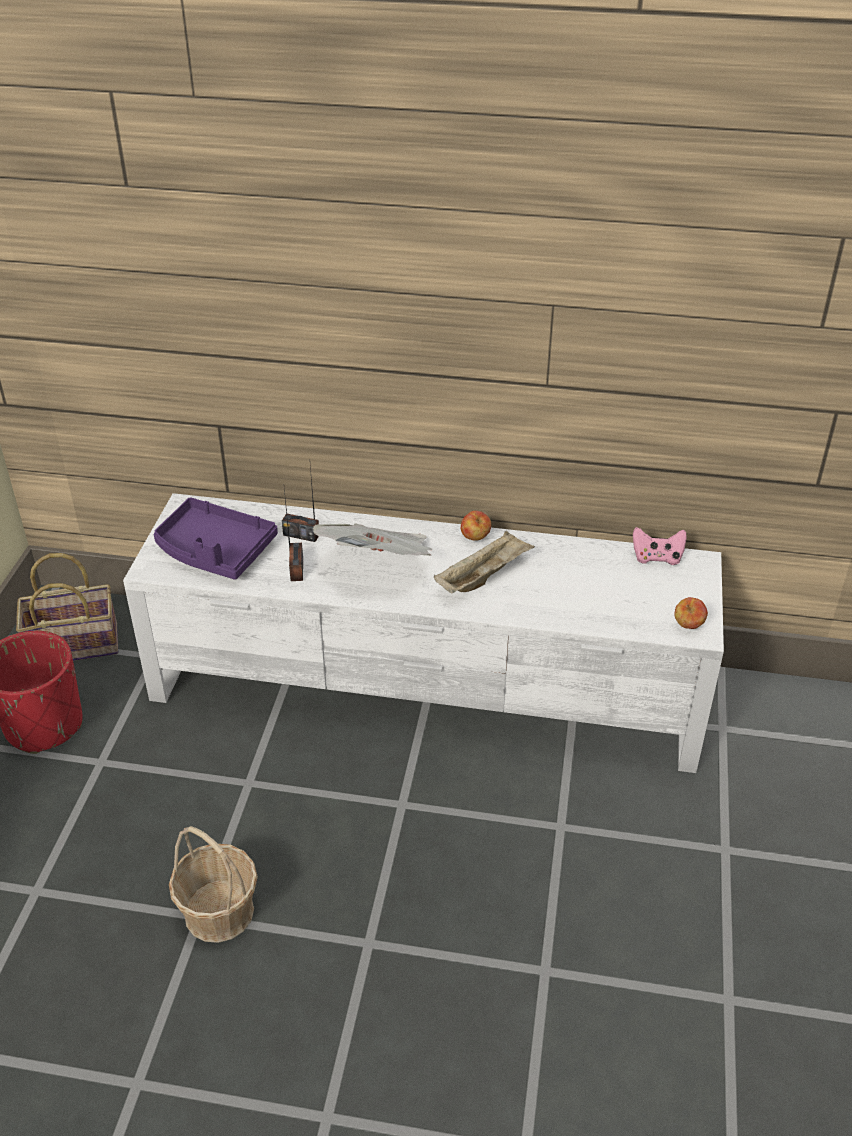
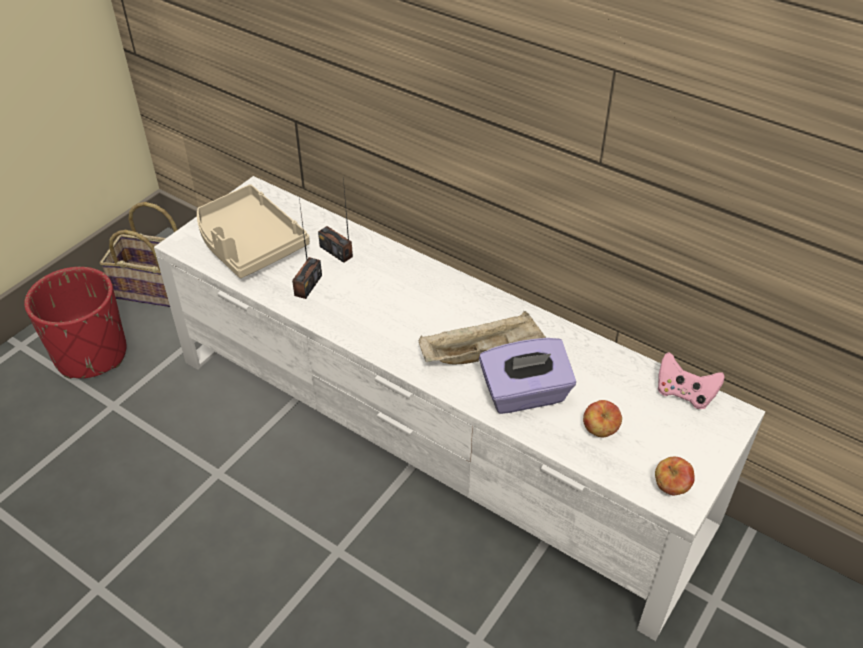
camera: 25 degrees right, 5 degrees up
(214, 551) = (248, 243): purple tray -> beige tray
(219, 911) = (116, 591): basket -> none
(379, 563) = (388, 304): newspaper -> none
(475, 537) = (501, 307): apple -> apple (599, 430)
(539, 596) = (525, 394): none -> purple tissue box

